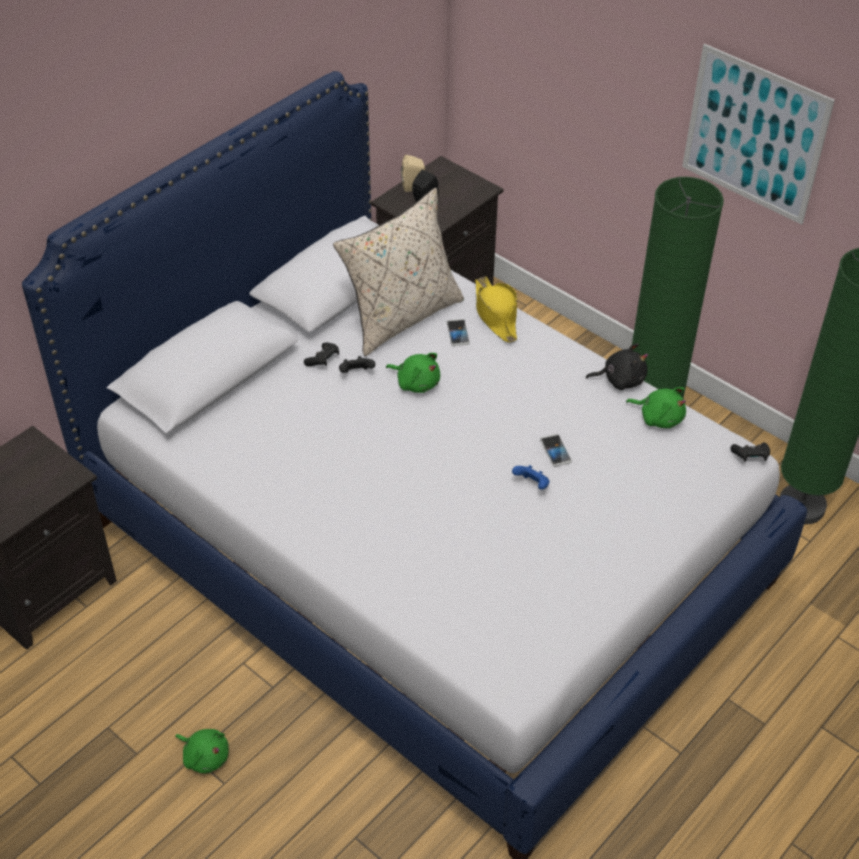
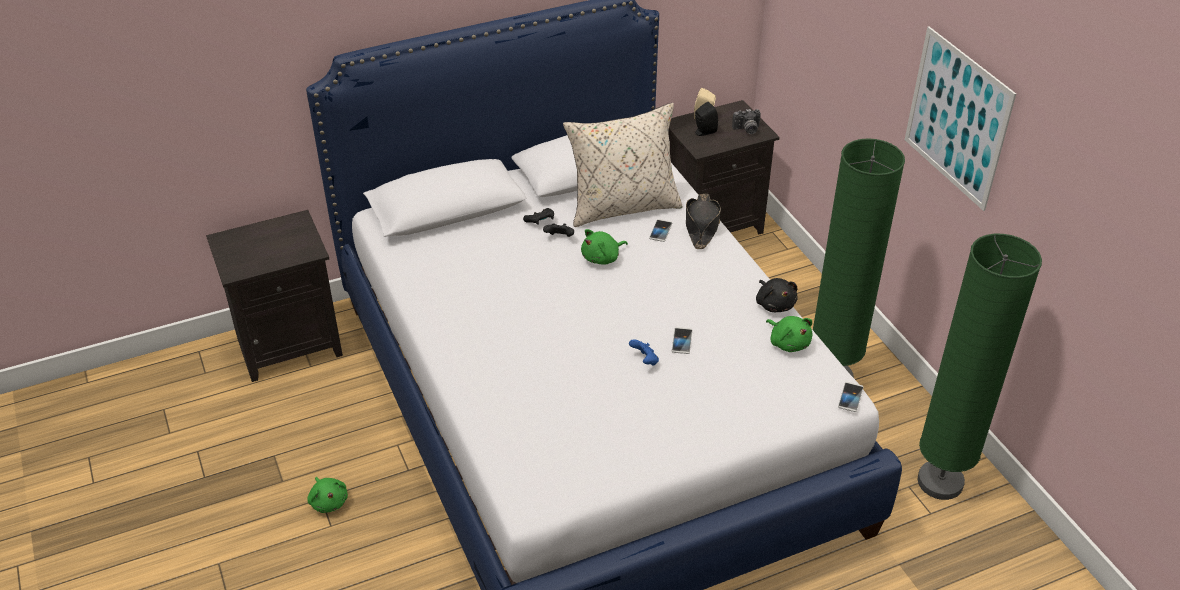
camera: 25 degrees right, 5 degrees down
(416, 382) = (602, 258): green plush toy -> green plush toy turned 90 degrees clockwise
(466, 189) = (747, 130): none -> camera
(496, 314) = (701, 226): yellow hat -> black hat
(620, 379) = (774, 304): black plush toy -> black plush toy turned 45 degrees clockwise
(750, 457) = (850, 397): black game controller -> phone

